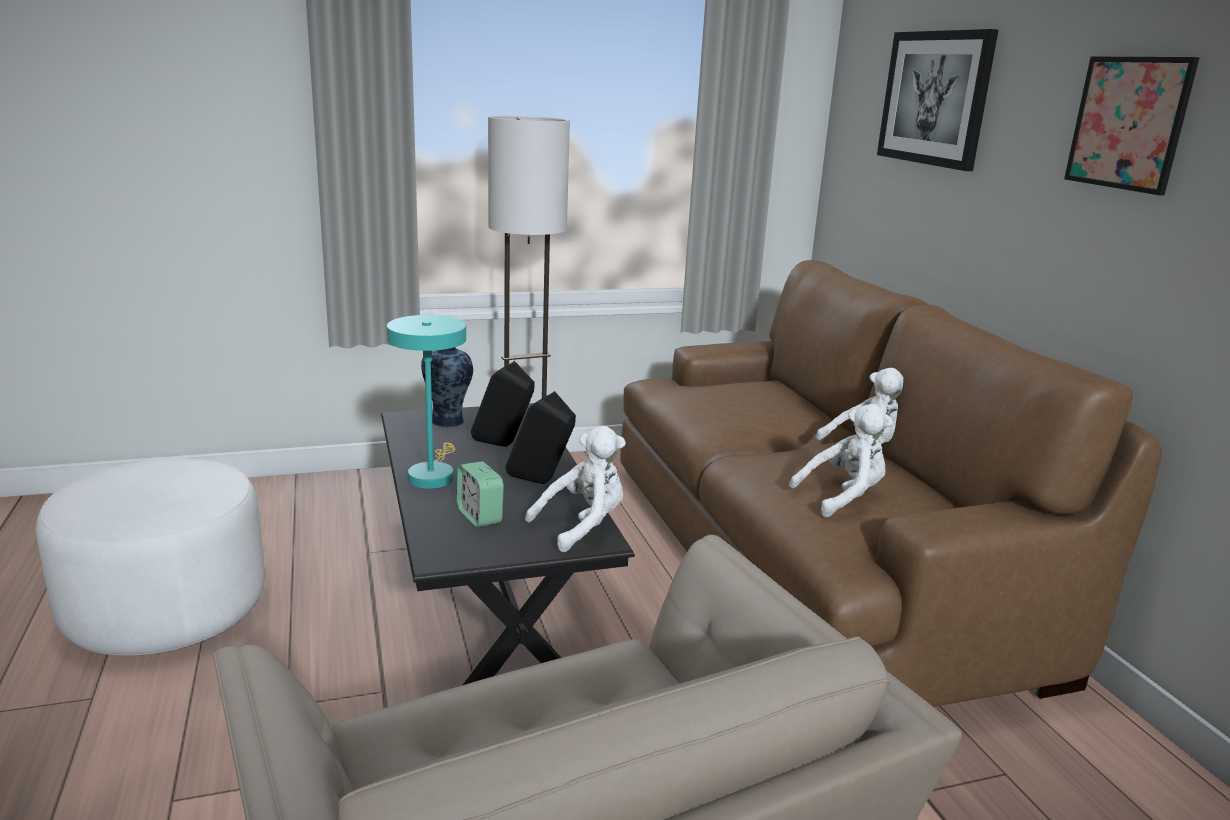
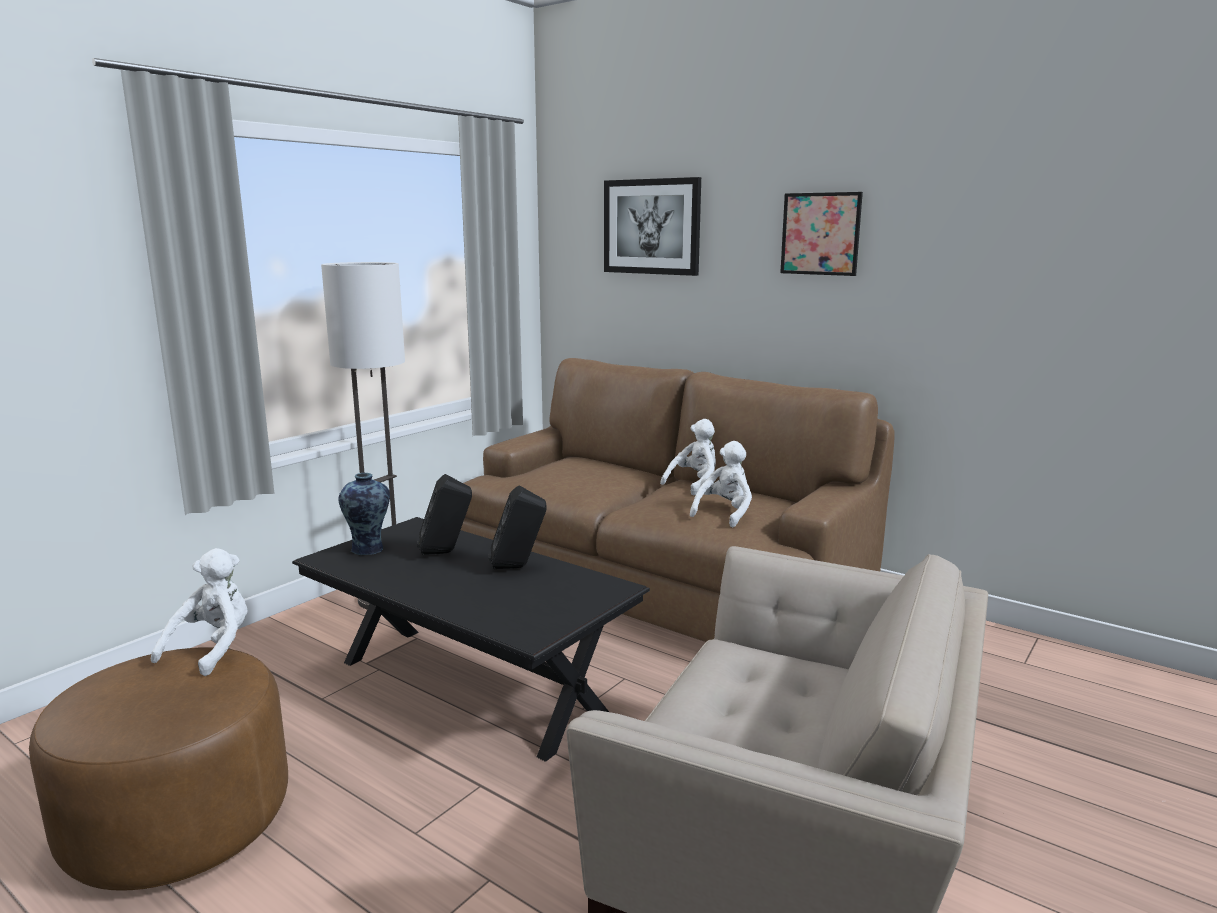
camera: 35 degrees left, 5 degrees down
(165, 610) = (178, 823): white ottoman -> brown ottoman
(432, 475) = (425, 589): turquoise table lamp -> none
(479, 516) = (513, 602): alarm clock -> none
(583, 526) = (593, 583): white plush toy -> white plush toy (213, 649)

